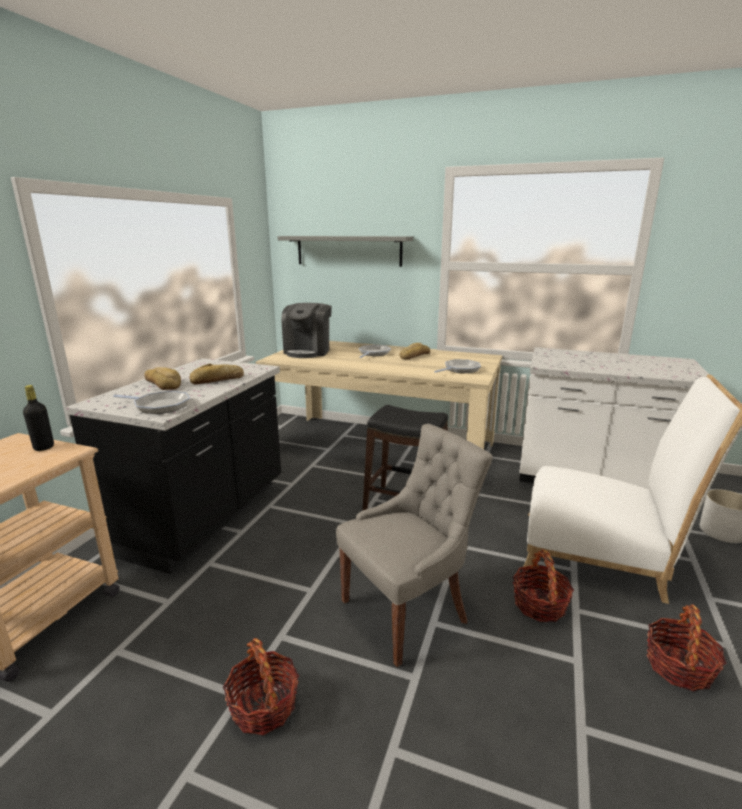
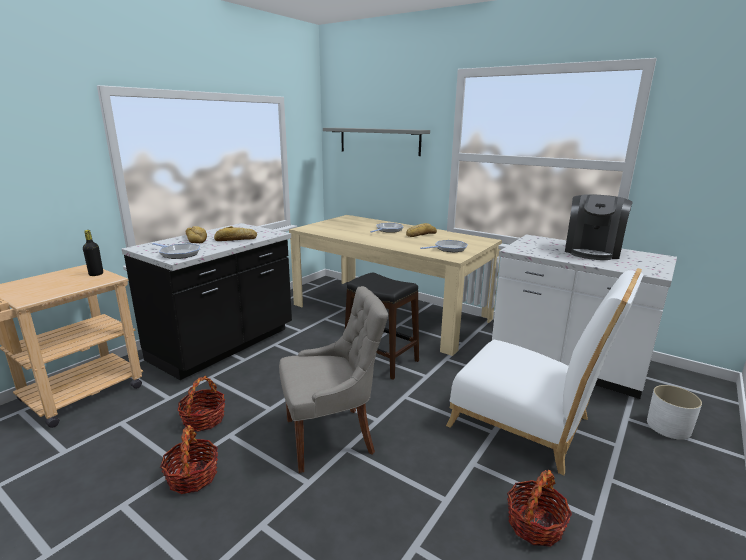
camera: 15 degrees right, 0 degrees up
(308, 351) = (336, 224): coffee machine -> coffee machine (592, 251)
(539, 605) = (443, 453): basket -> basket (203, 419)

